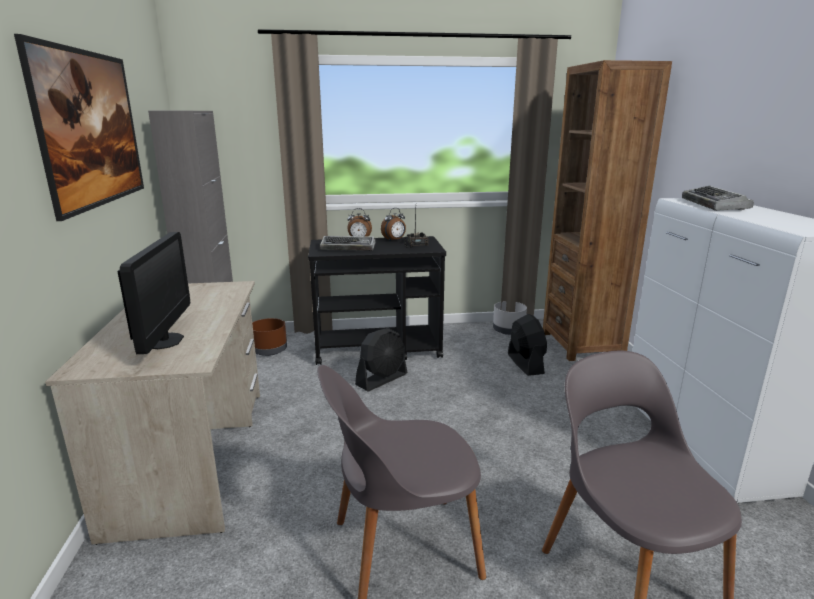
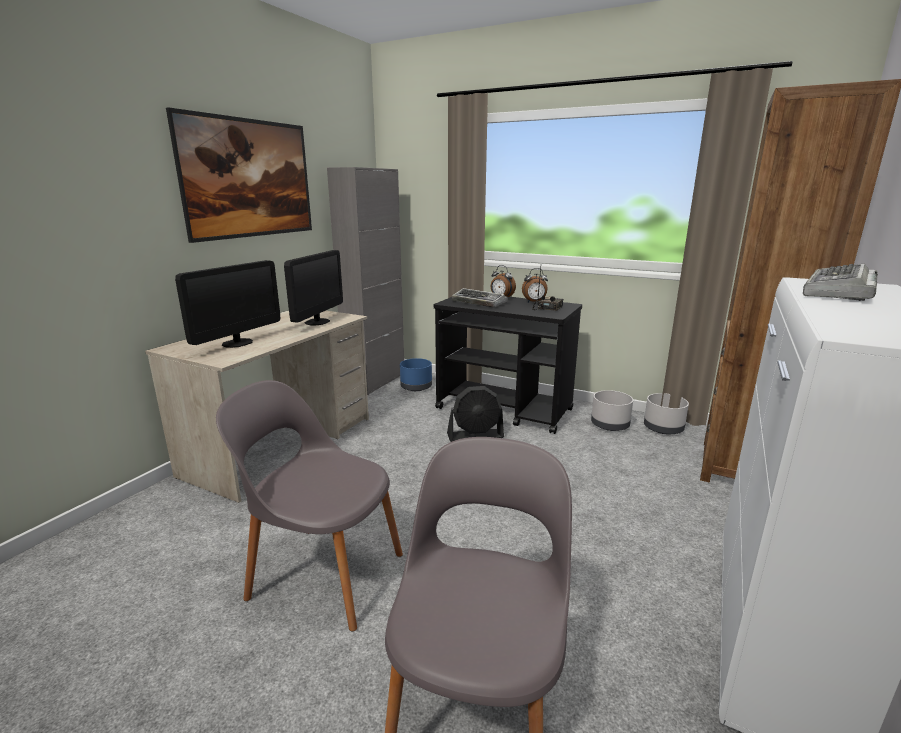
camera: 35 degrees right, 0 degrees up
(211, 297) = (317, 322): none -> monitor
(270, 350) = (416, 387): brown planter -> blue planter
(471, 338) = (609, 425): none -> grey planter
(525, 363) = (639, 466): black fan -> none

